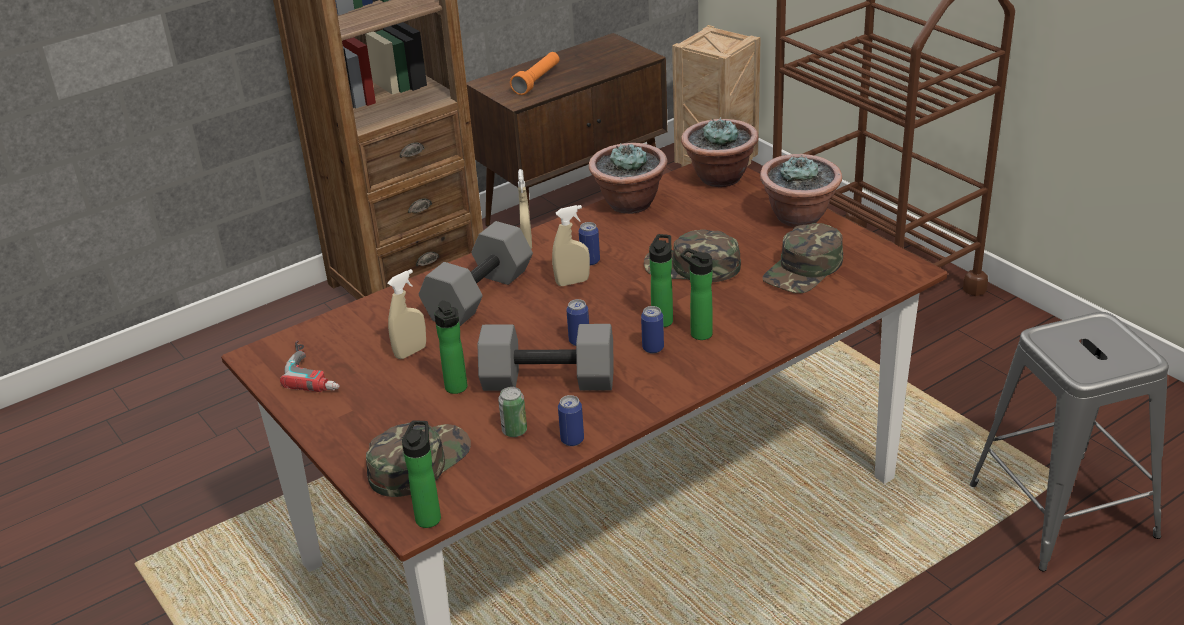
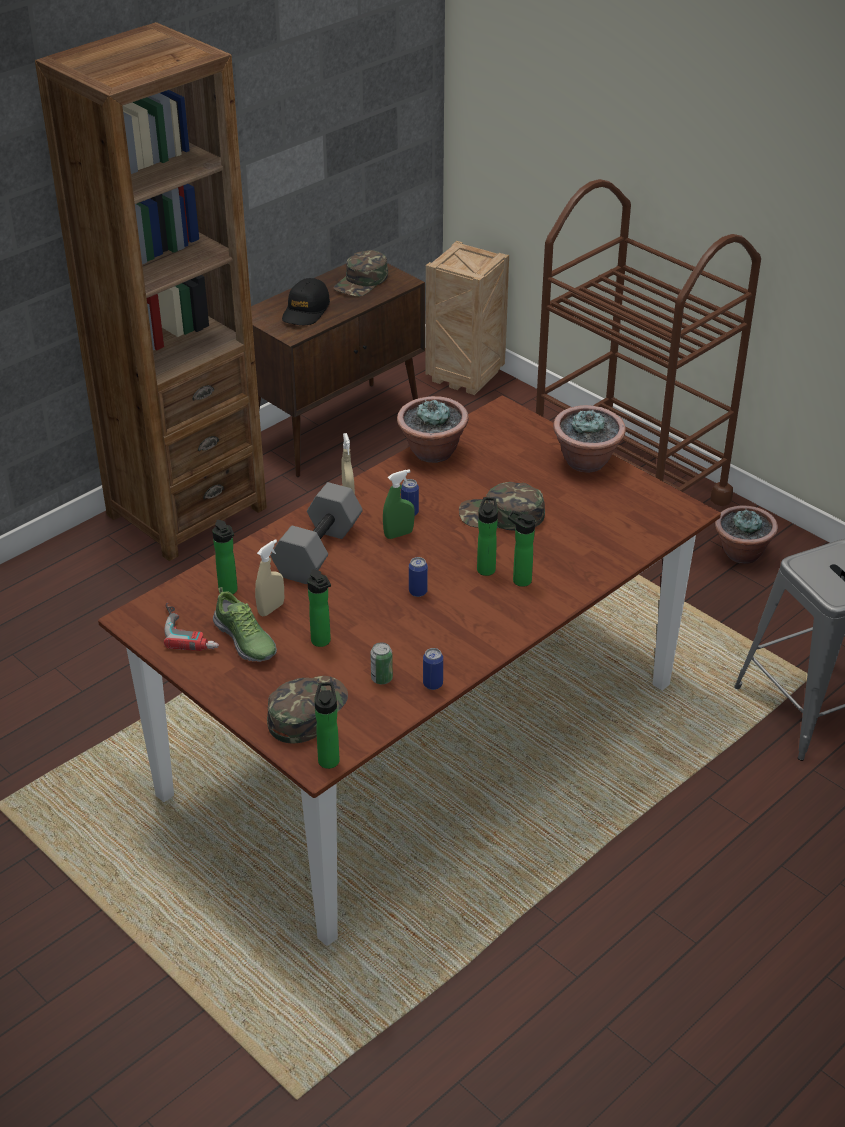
camera: 10 degrees left, 5 degrees up
(370, 333) = (229, 591): none -> bottle
(372, 384) = (245, 641): none -> shoe
(537, 81) = (306, 311): orange flashlight -> black cap
(547, 382) = (399, 632): grey dumbbell -> none
(572, 282) = (398, 534): beige spray bottle -> green spray bottle
(653, 348) = (483, 596): can -> none
(719, 178) = (508, 423): potted plant -> potted plant (741, 554)
(804, 269) = (599, 514): green cap -> green cap (362, 282)

